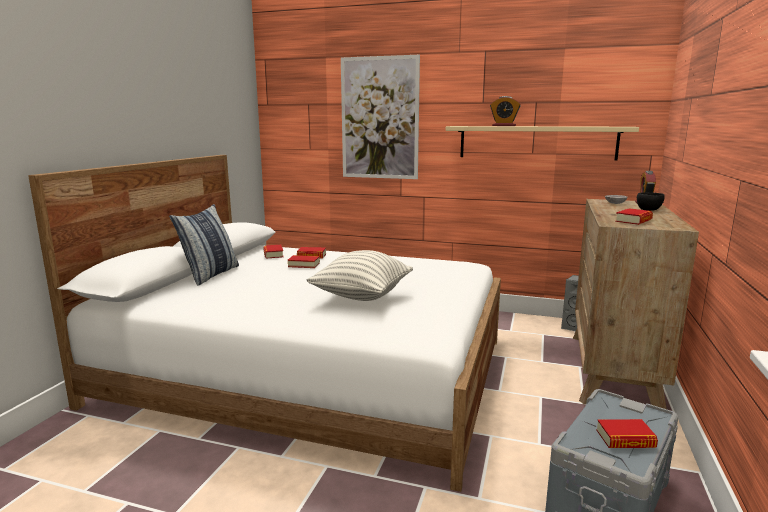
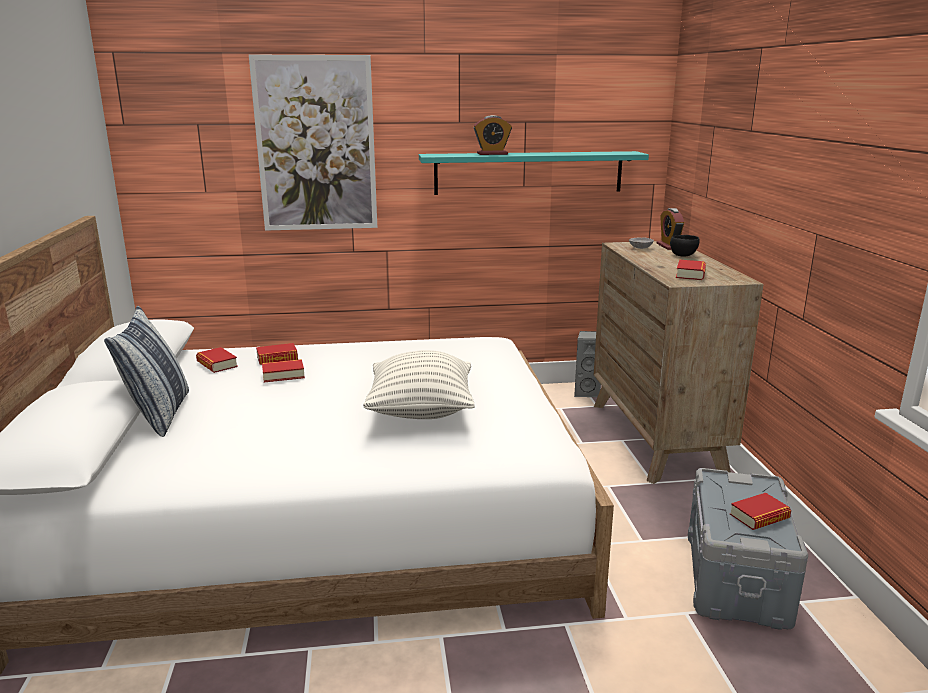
camera: 25 degrees left, 5 degrees up
(536, 142) = (529, 173): beige shelf -> turquoise shelf

